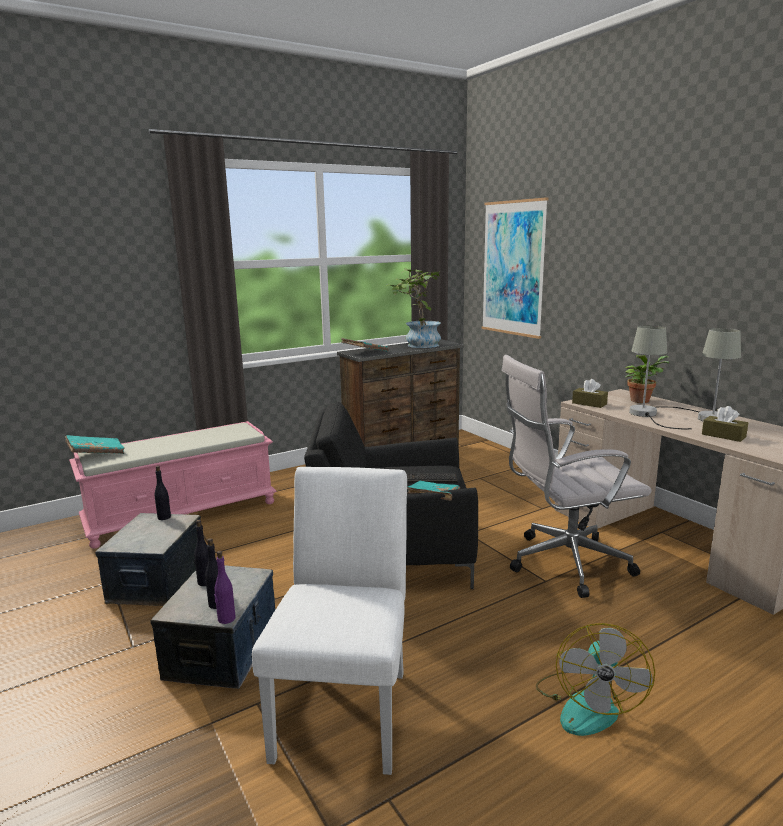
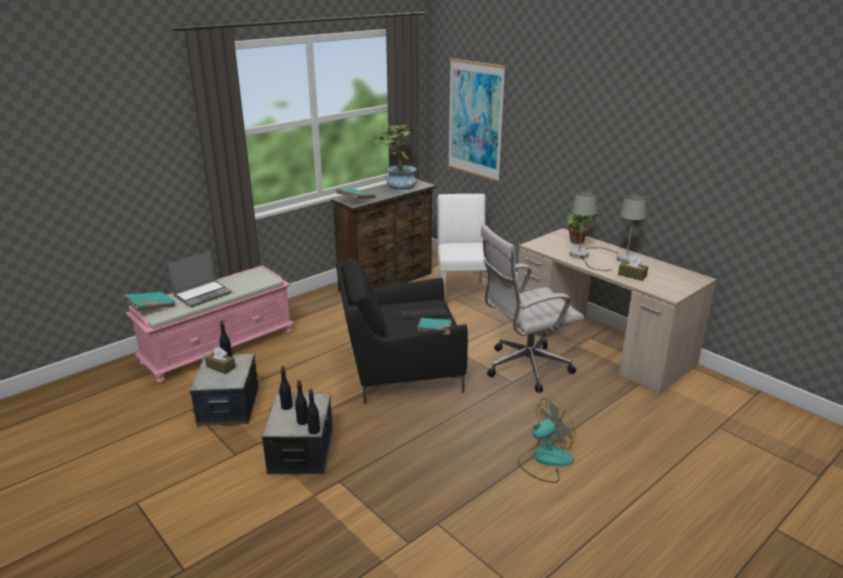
camera: 10 degrees left, 10 degrees up
(163, 444) = (203, 294): none -> laptop
(226, 619) = (314, 431): purple bottle -> black bottle
(345, 705) = (396, 476): white chair -> white chair (462, 292)
(587, 703) = (545, 460): fan -> fan turned 120 degrees counterclockwise
(589, 403) = (540, 246): brown tissue box -> brown tissue box (221, 367)

